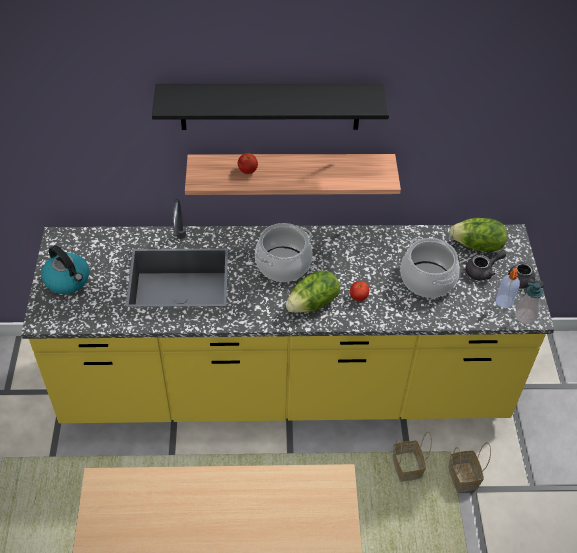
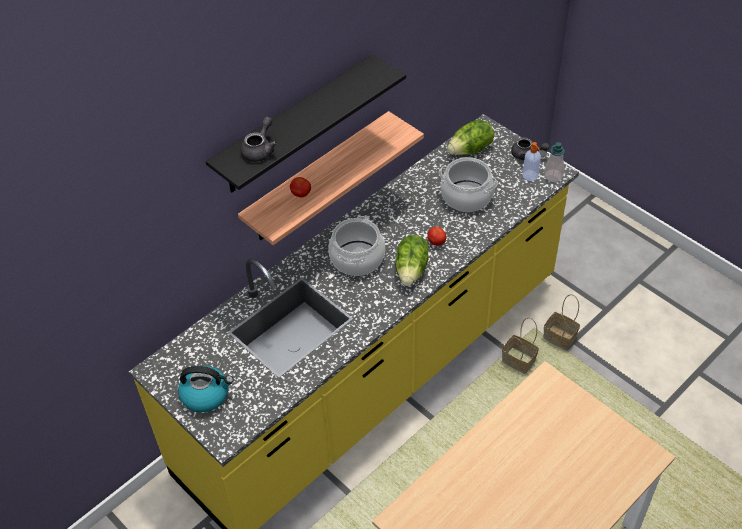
camera: 40 degrees left, 0 degrees up
(482, 271) = (494, 165): grey teapot -> grey teapot (260, 150)

